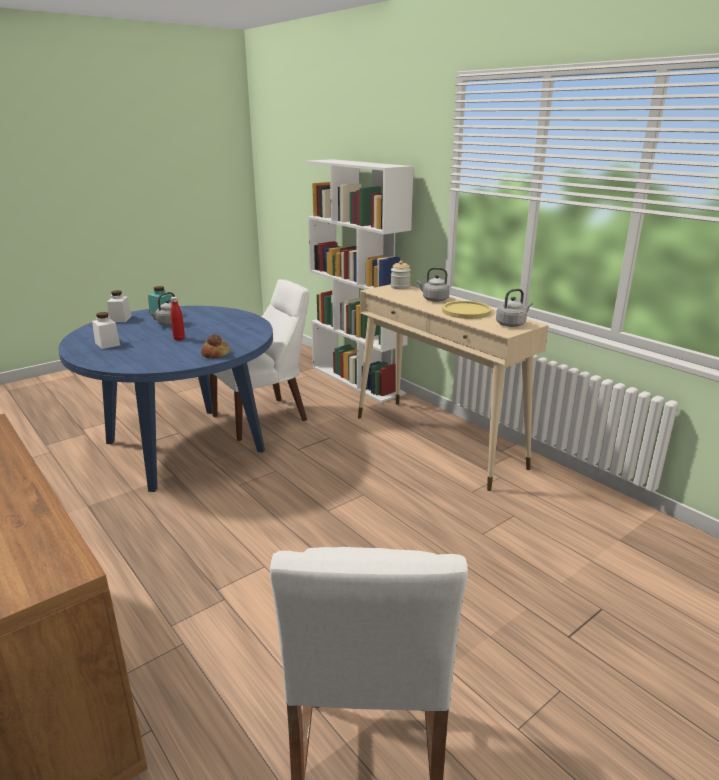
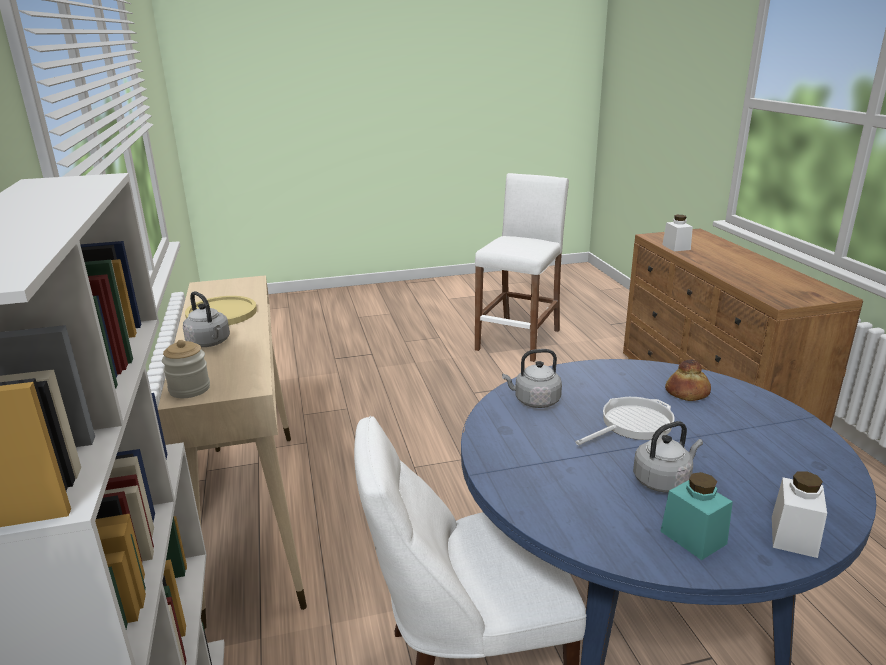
camera: 155 degrees left, 0 degrees up
(107, 344) = (760, 436): white jar -> white jar (676, 247)
(179, 339) = (632, 424): red bottle -> frying pan
(215, 354) = (573, 377): bread -> bread (688, 393)
(511, 324) = (222, 288): grey kettle -> grey kettle (534, 401)

